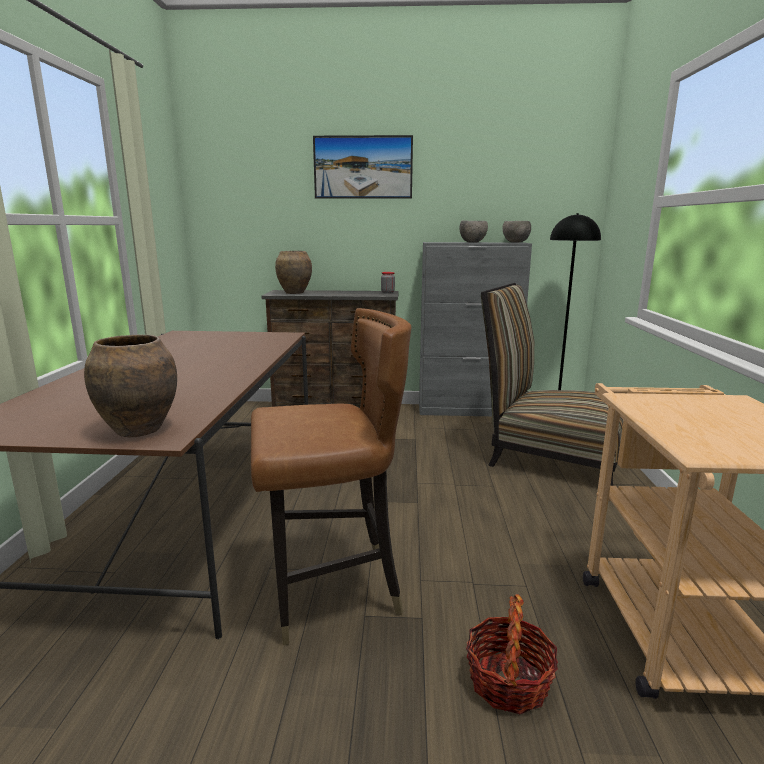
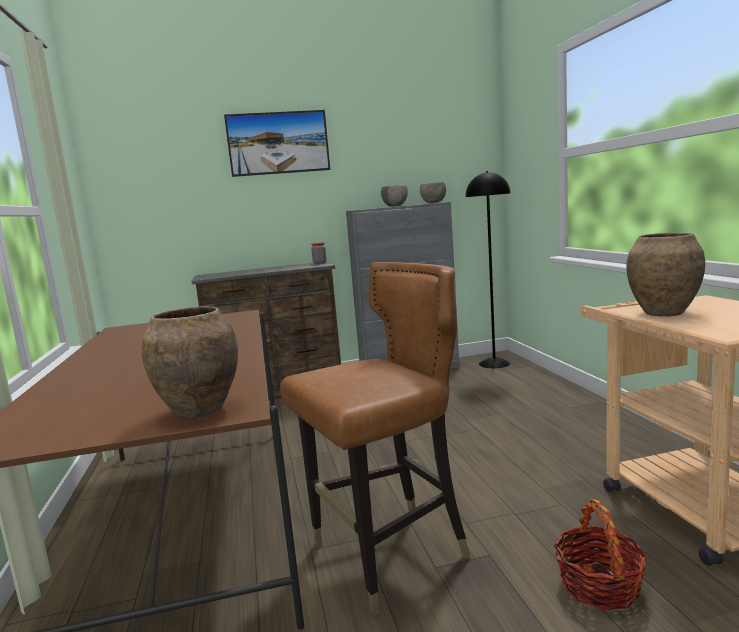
camera: 15 degrees left, 5 degrees down
(294, 293) = (224, 274): brown vase -> brown vase (662, 313)
(549, 457) = (509, 396): chair -> none

